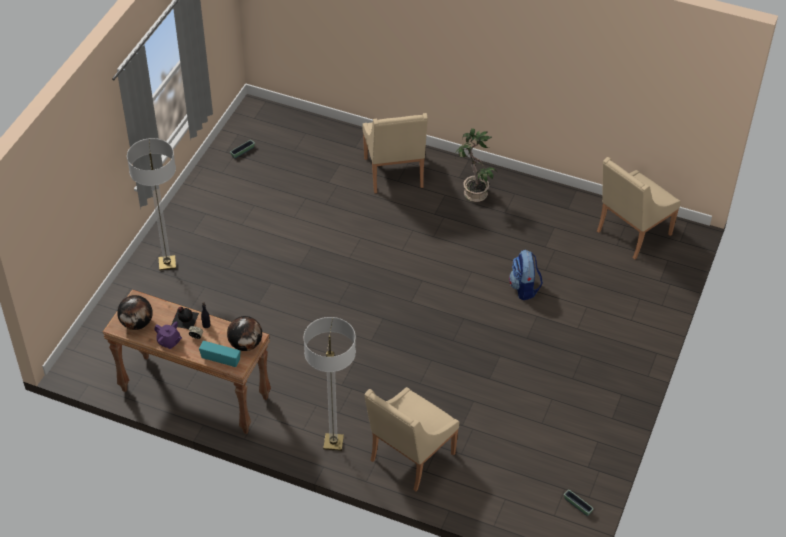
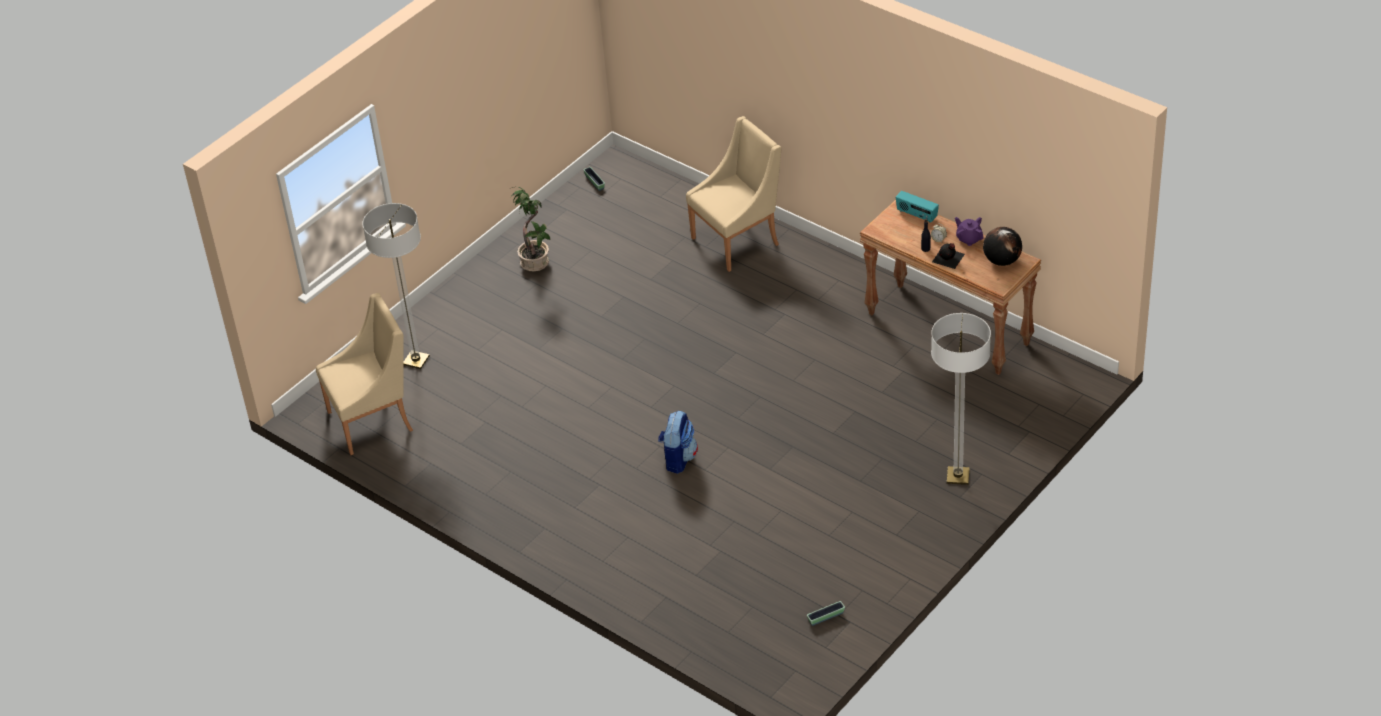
camera: 160 degrees left, 5 degrees down
(246, 344) = (887, 225): globe -> none
(333, 442) = (811, 264): floor lamp -> floor lamp (416, 360)
(395, 174) = (627, 547): beige armchair -> none
(474, 193) = (536, 503): potted plant -> potted plant (536, 262)
(524, 288) = (536, 379): backpack -> backpack (678, 458)

